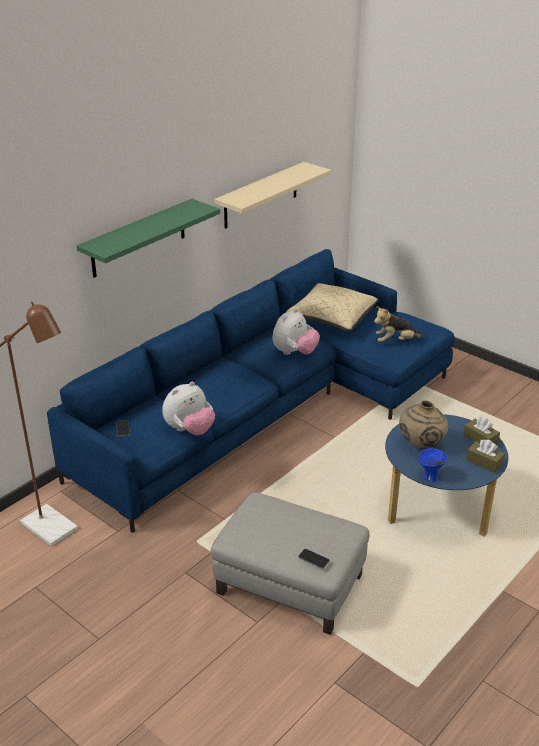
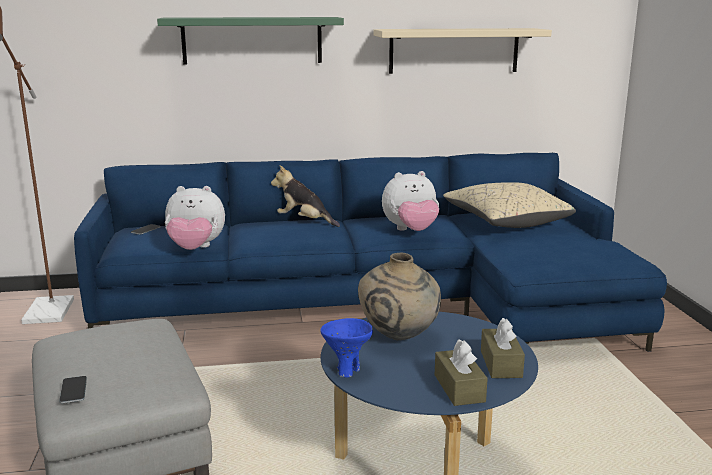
camera: 40 degrees right, 15 degrees down
(396, 341) = (556, 255): plush toy -> plush toy (304, 221)

